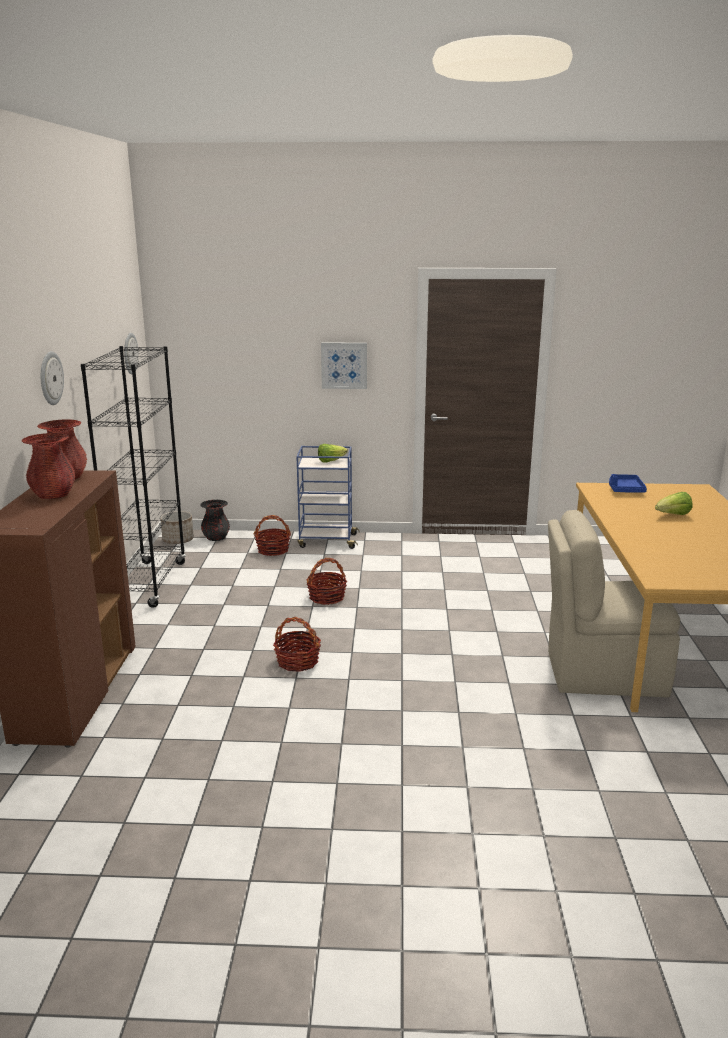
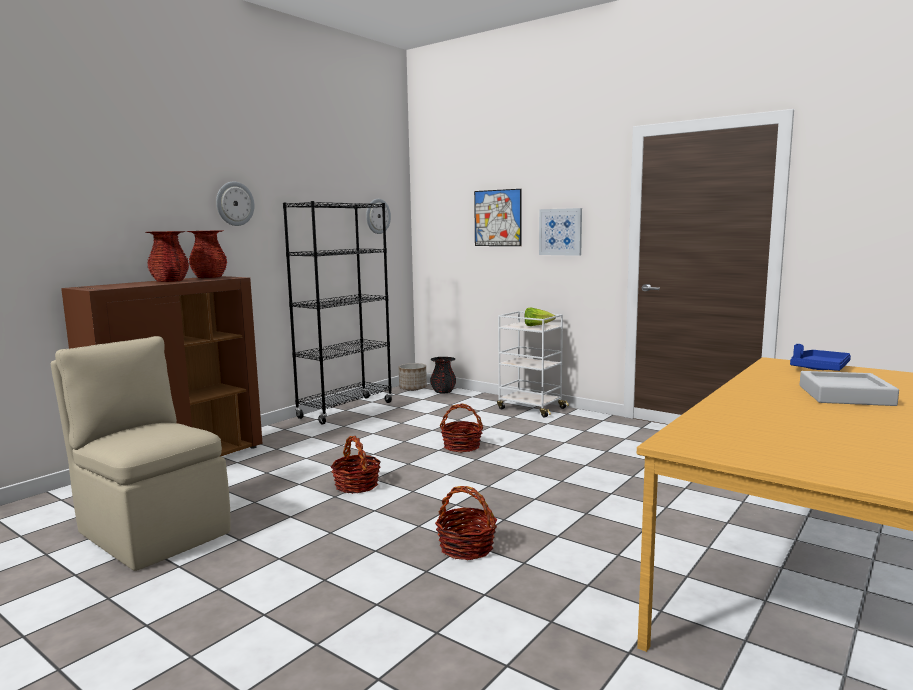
camera: 35 degrees right, 10 degrees down
(268, 349) = (497, 218): none -> picture
(273, 550) = (473, 406): basket -> basket (466, 547)
(326, 541) = (530, 408): blue cart -> white cart
(602, 673) = (658, 591): beige chair -> beige chair (152, 531)
(672, 515) = (845, 395): lettuce -> grey tray

